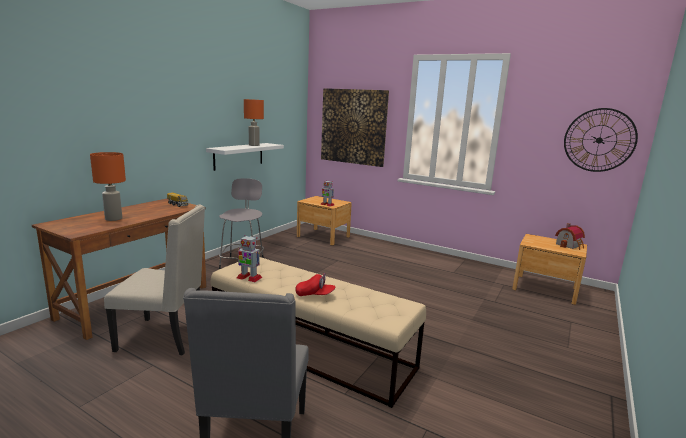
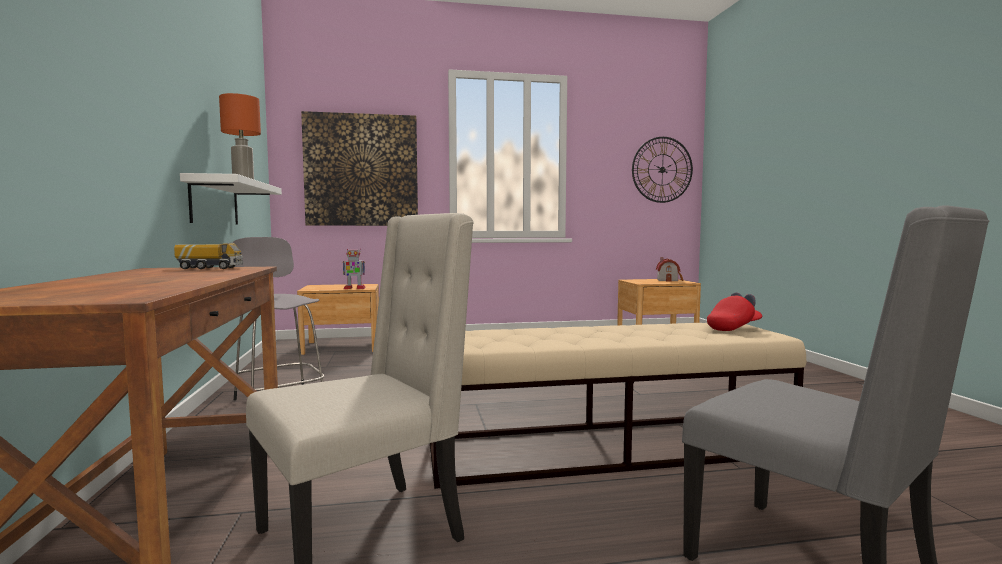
camera: 40 degrees left, 10 degrees down
(113, 219) = (134, 283): orange table lamp -> none
(249, 277) = (513, 345): toy robot -> none
(315, 295) = (640, 337): red cap -> red cap (734, 328)

